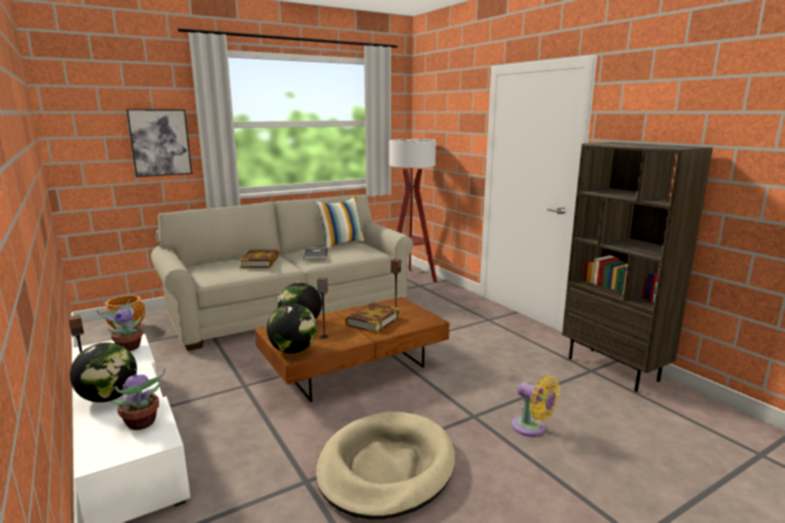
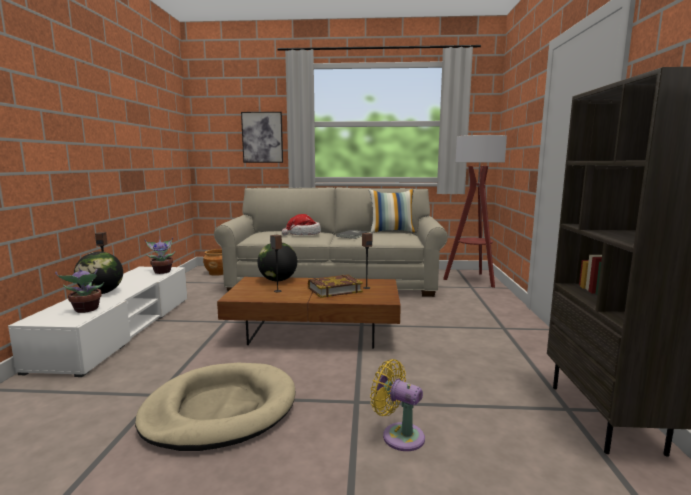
camera: 35 degrees right, 5 degrees down
(261, 262) = (303, 234): book -> hat
(293, 350) = (239, 294): globe -> none
(532, 428) = (399, 435): yellow fan -> yellow fan turned 135 degrees clockwise

